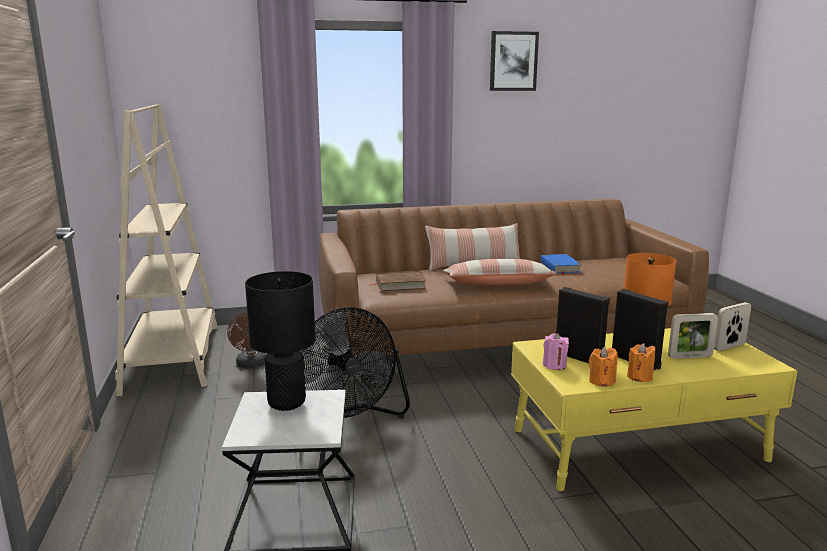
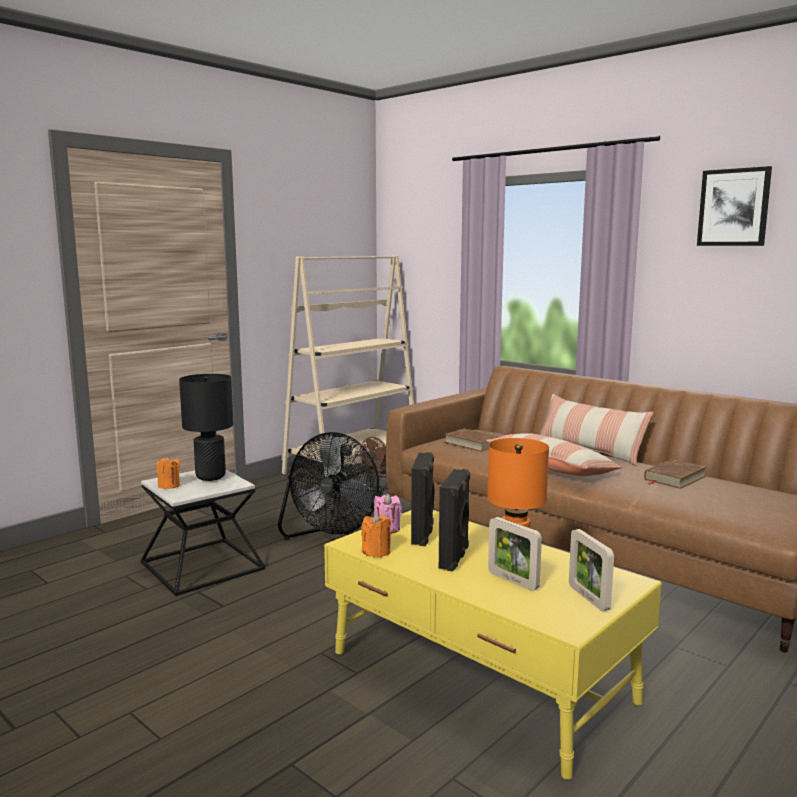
camera: 55 degrees right, 5 degrees down
(560, 267) = (674, 478): blue book -> brown book
(639, 377) = (412, 565): orange candle -> orange candle (169, 486)
(729, 347) = (588, 598): picture frame -> picture frame turned 135 degrees counterclockwise

